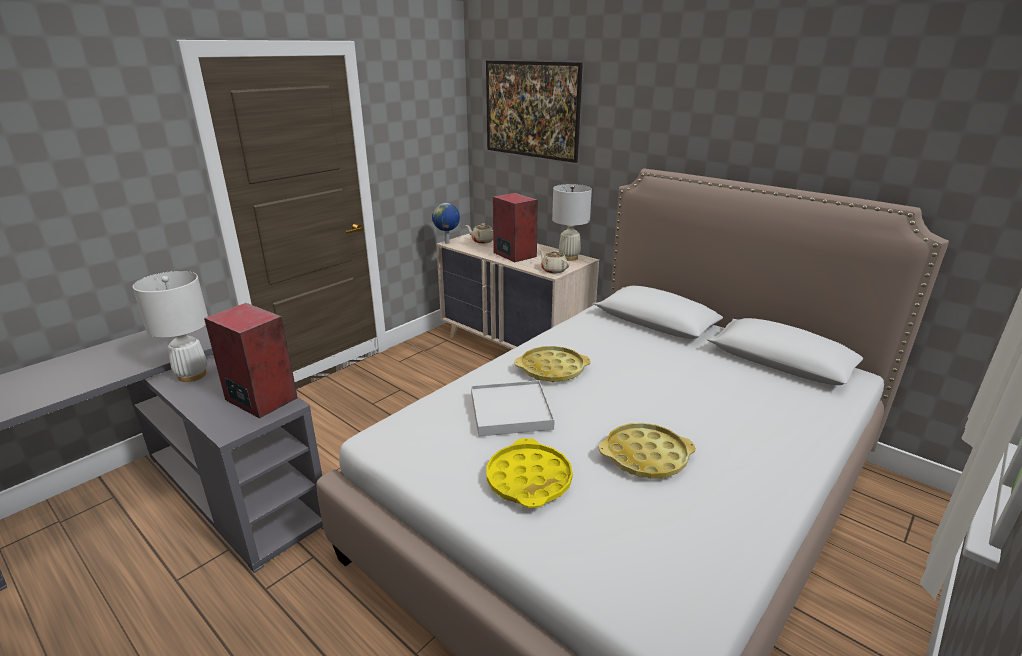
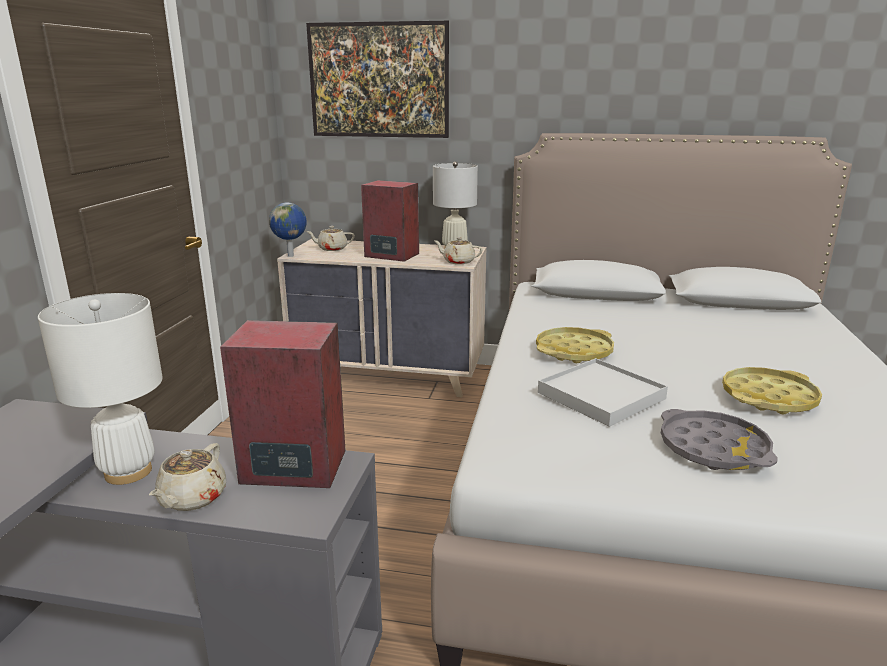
camera: 30 degrees left, 5 degrees down
(197, 400) = (192, 498): none -> beige teapot
(529, 480) = (713, 448): yellow tray -> grey tray

